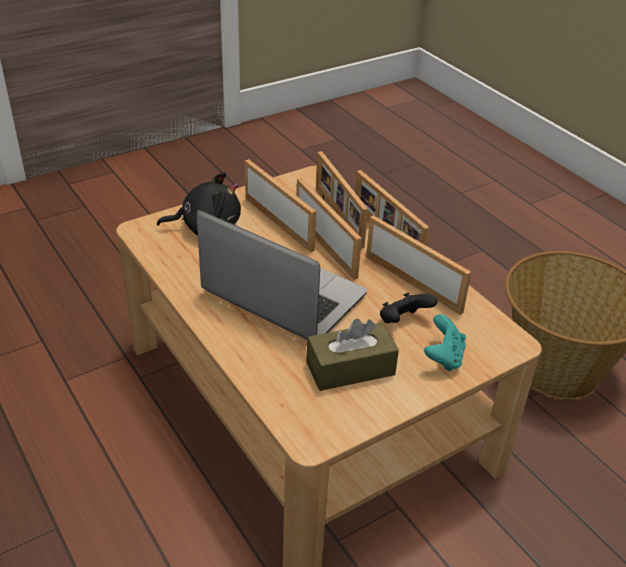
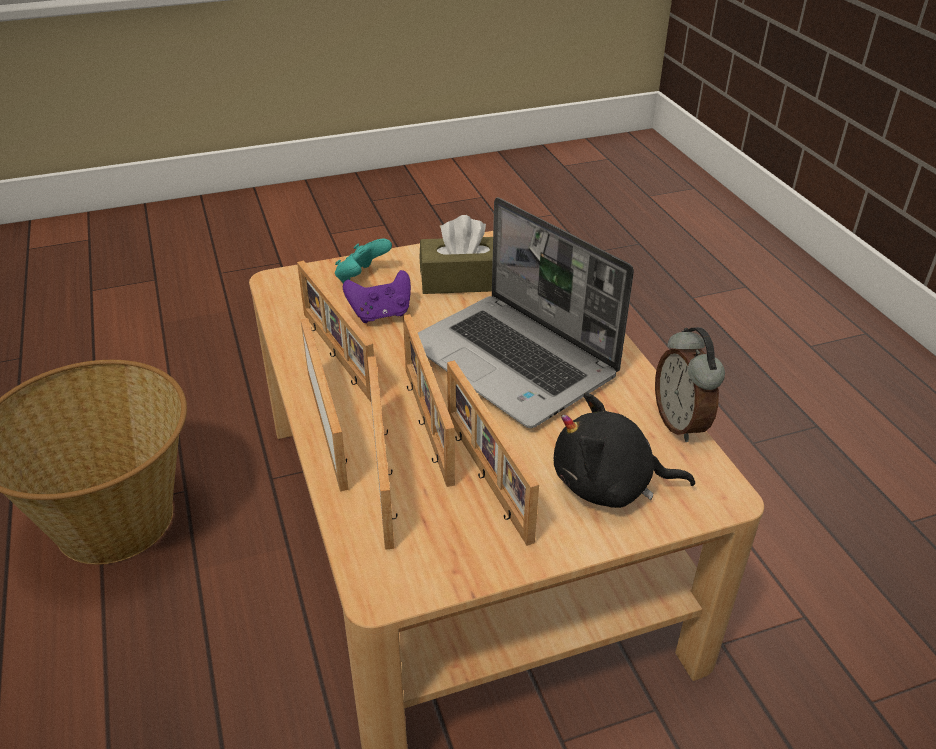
camera: 165 degrees left, 0 degrees up
(158, 266) = (681, 423): none -> alarm clock
(403, 321) = (381, 314): black game controller -> purple game controller

